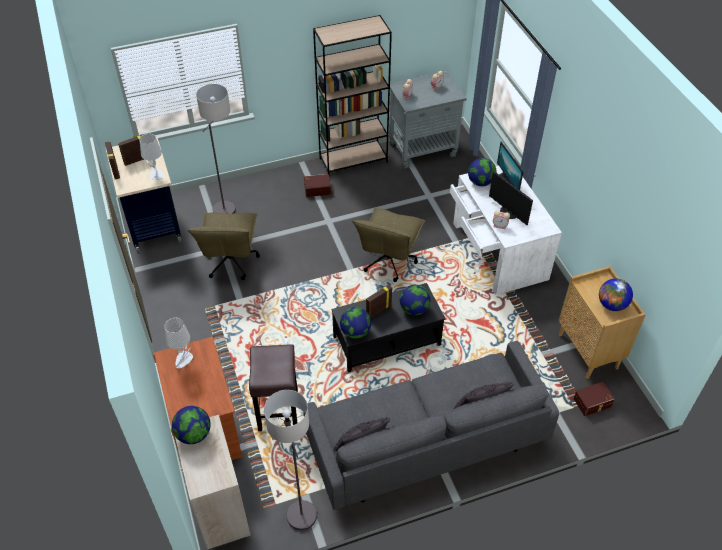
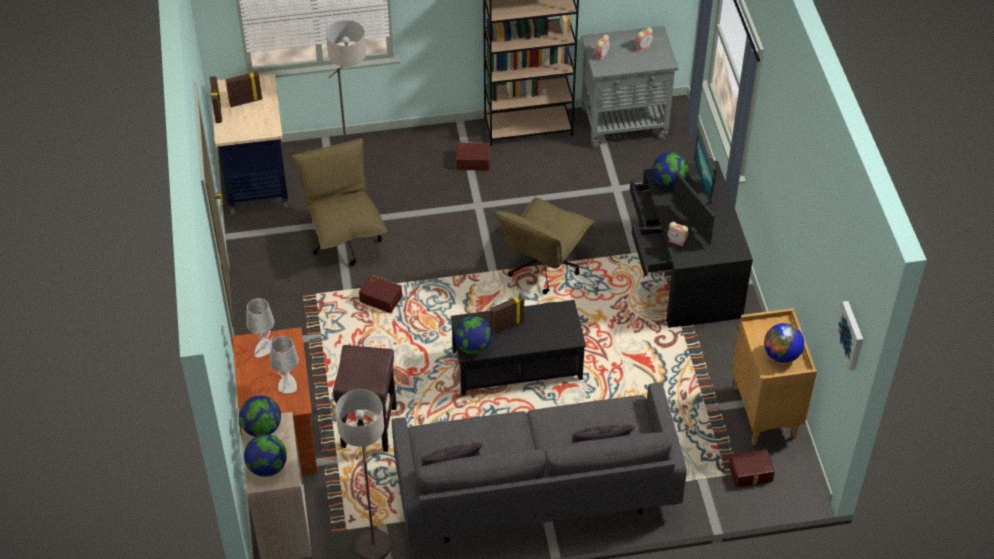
camera: 10 degrees right, 0 degrees up
(156, 174) = (265, 123): grey table lamp -> grey table lamp (287, 384)
(231, 261) = (345, 241): beige office chair -> beige office chair turned 150 degrees clockwise
(268, 302) = (381, 298): none -> brown storage box
(414, 309) = (550, 330): globe -> globe (267, 467)
(494, 253) = (681, 274): white desk -> black desk
(696, 280) = (851, 335): none -> picture

